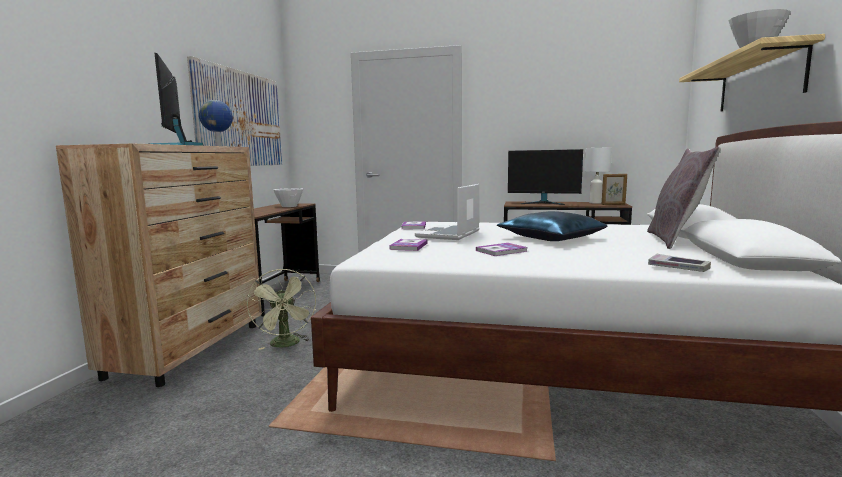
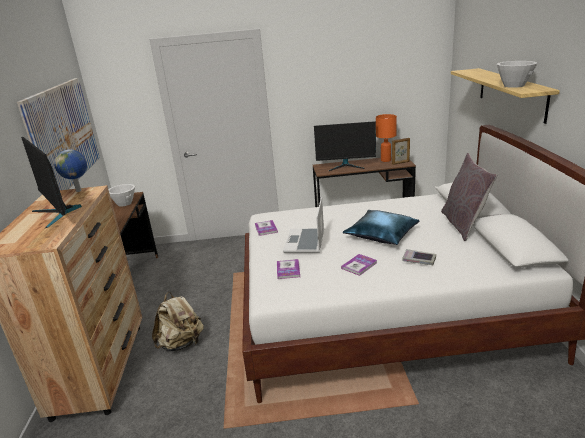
camera: 15 degrees left, 15 degrees up
(286, 345) = (181, 343): green fan -> beige backpack
(595, 202) = (385, 160): white table lamp -> orange table lamp
(678, 268) = (480, 272): book -> book (419, 260)

